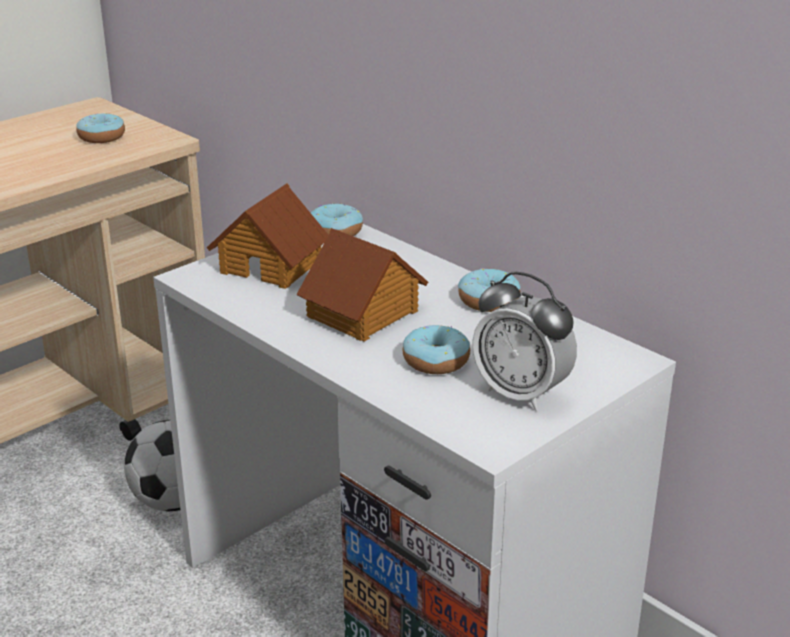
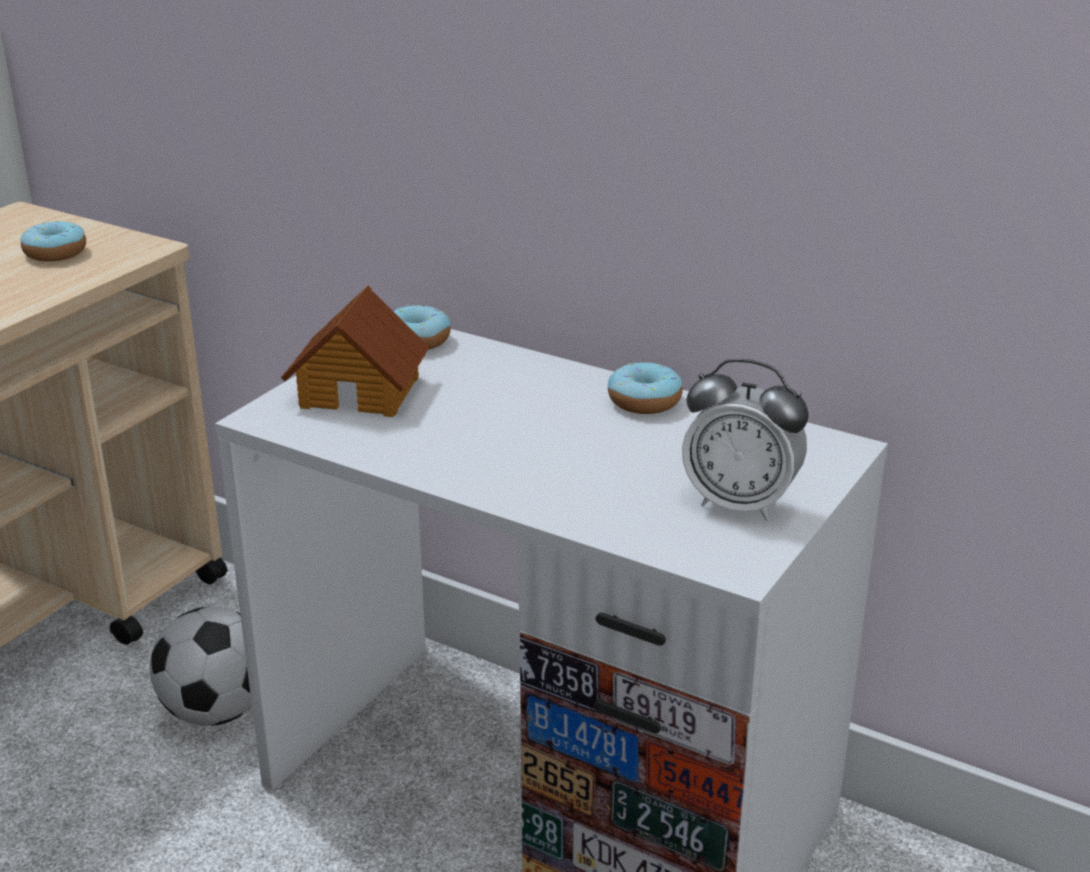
camera: 15 degrees left, 0 degrees up
(363, 314) = (506, 435): toy house -> none
(436, 361) = (622, 480): donut -> none

